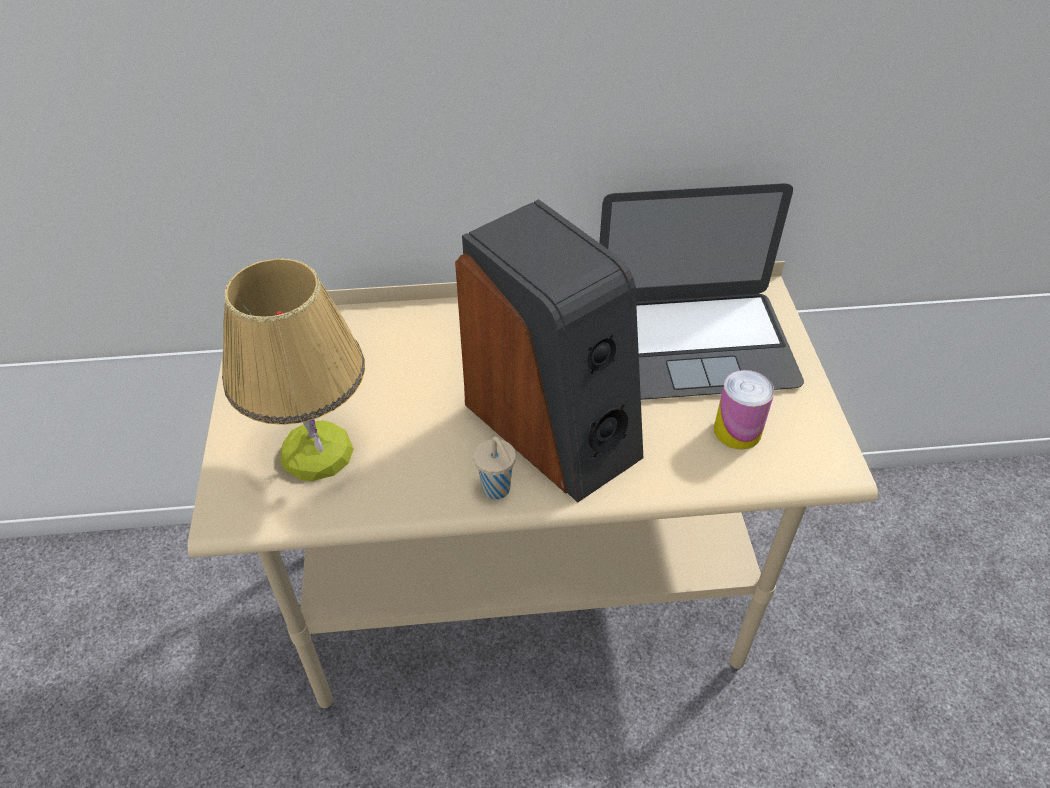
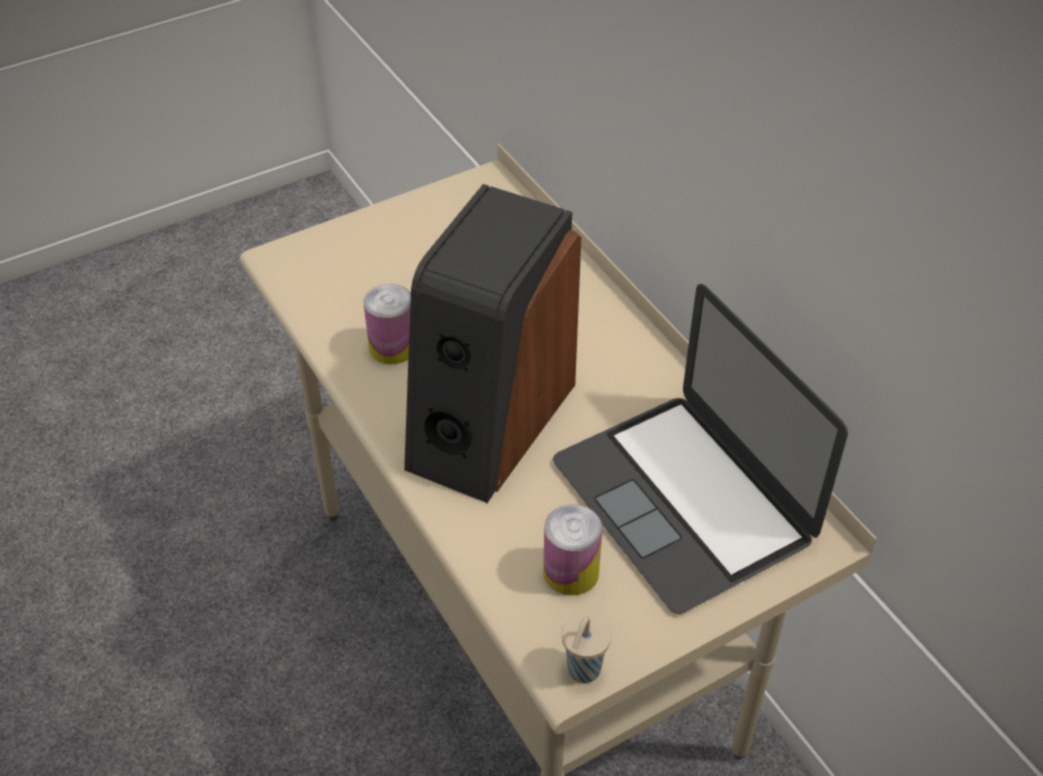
camera: 65 degrees right, 0 degrees up
(316, 451) = (369, 279): table lamp -> none
(419, 462) = (393, 347): none -> can
(497, 490) = (389, 409): beige cup -> beige cup (583, 671)

